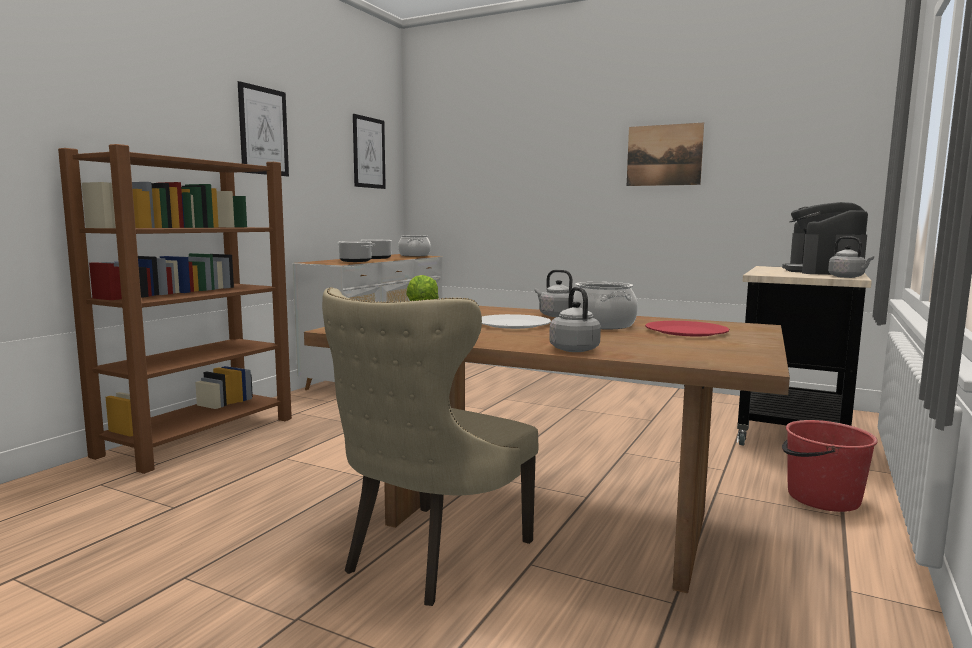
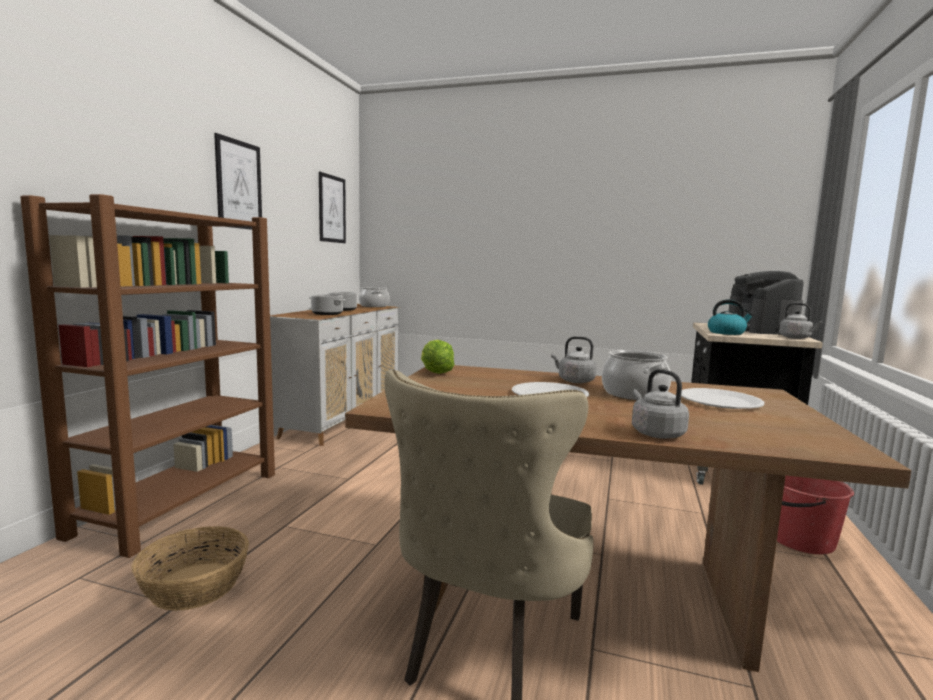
camera: 10 degrees left, 0 degrees up
(191, 496) = (194, 586): none -> basket
(664, 155) = (606, 222): picture -> none
(686, 331) = (719, 401): red plate -> white plate
(770, 273) = (727, 333): none -> kettle

